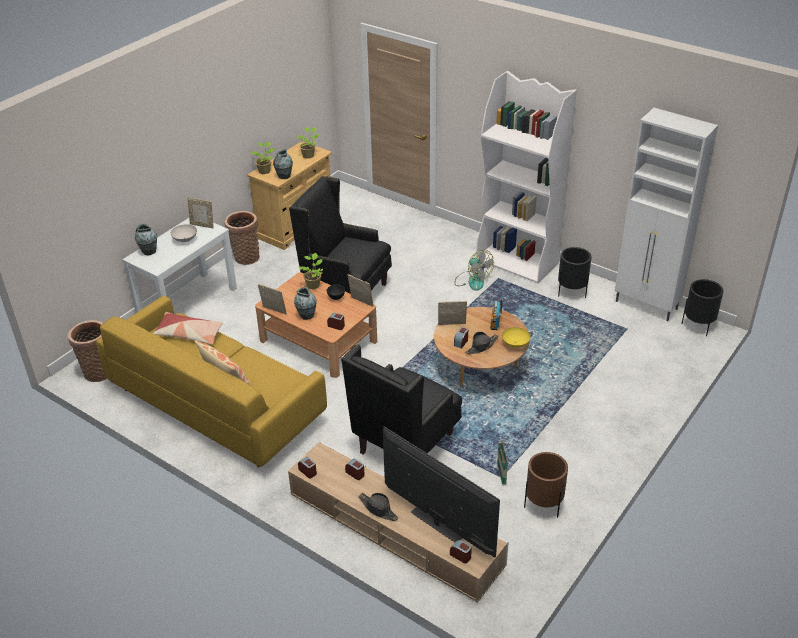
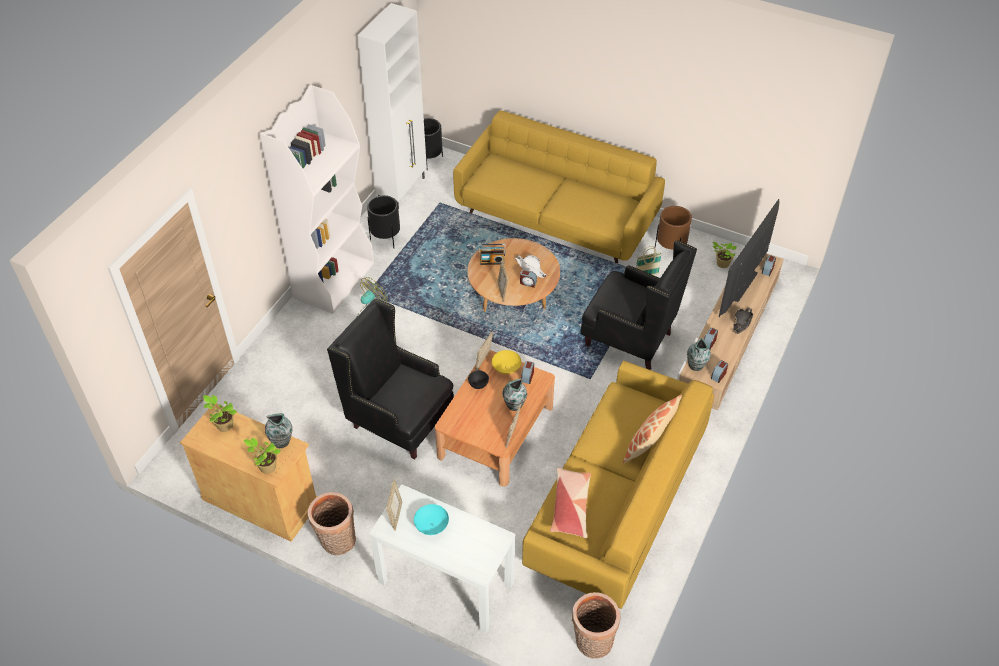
camera: 100 degrees left, 10 degrees up
(148, 251) = (464, 560): vase -> vase (696, 366)
(185, 239) = (431, 525): white bowl -> turquoise bowl
(313, 285) = (458, 409): potted plant -> potted plant (721, 264)
(346, 289) = (399, 422): black armchair -> black armchair turned 105 degrees clockwise
(481, 346) = (530, 268): black hat -> white hat
(515, 344) = (522, 246): yellow bowl -> yellow bowl (506, 369)
(604, 413) = (556, 217): none -> yellow sofa

